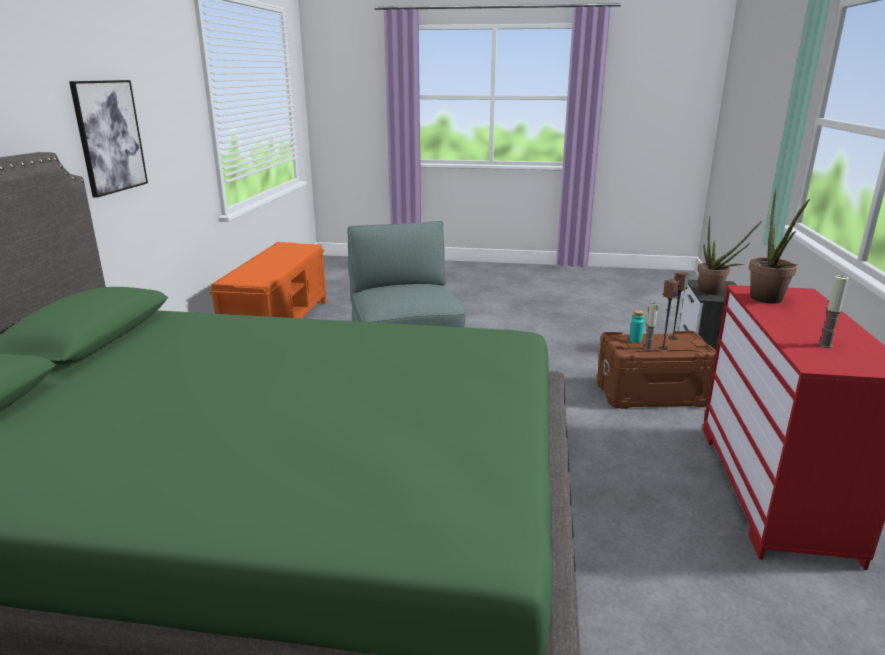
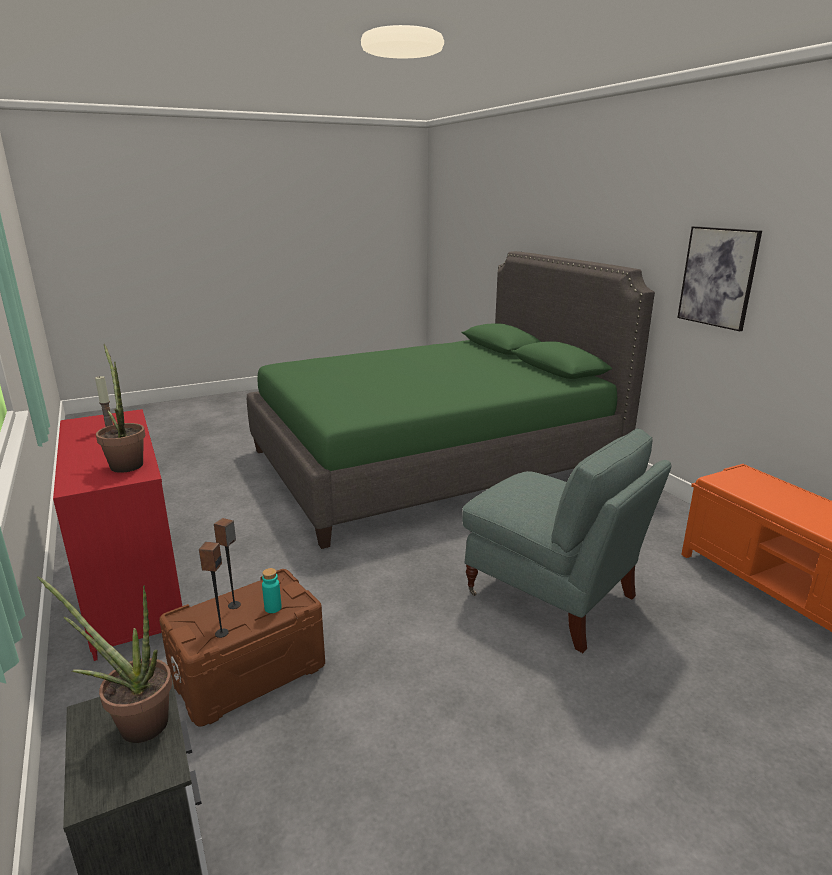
camera: 145 degrees right, 0 degrees up
(648, 348) = (253, 596): candle -> none

